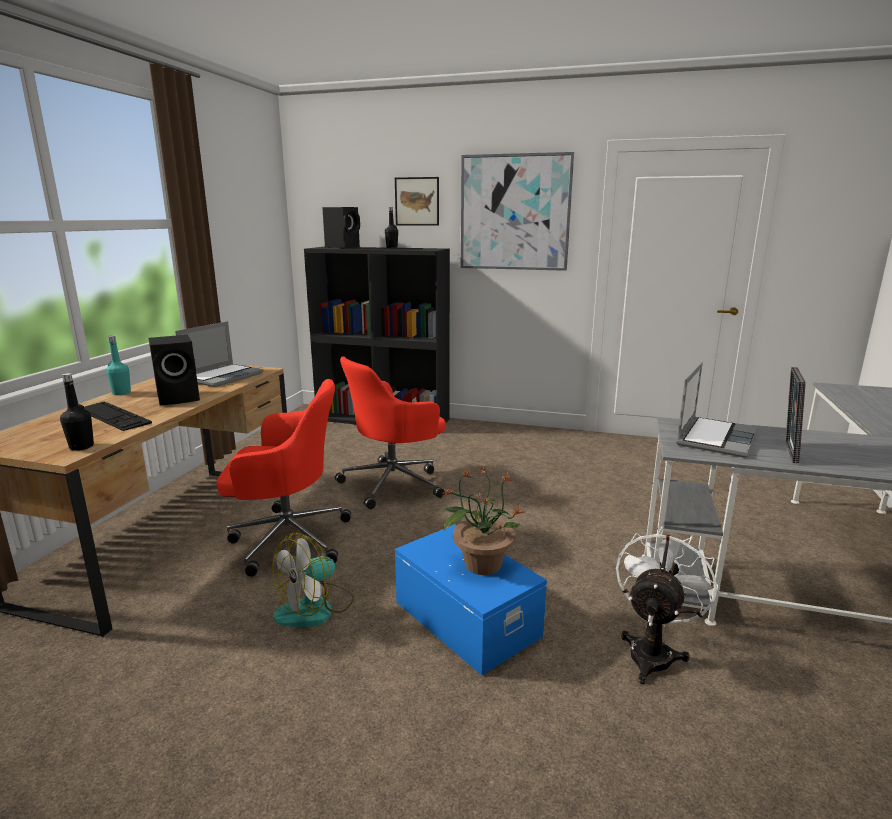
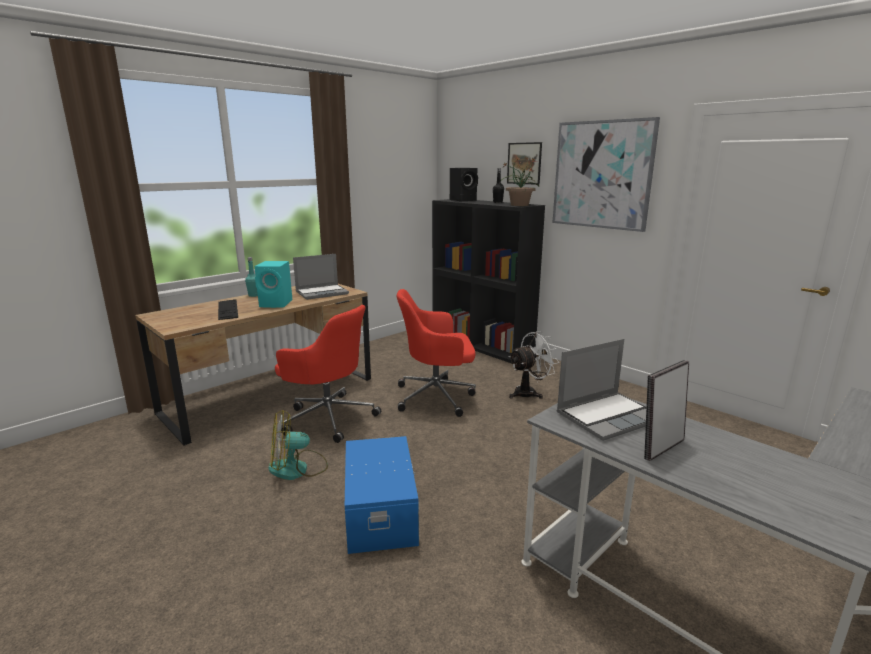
camera: 30 degrees right, 0 degrees up
(81, 447) = (186, 325): black bottle -> none
(180, 398) = (277, 304): black speaker -> turquoise speaker
(482, 564) = (387, 470): potted plant -> potted plant (519, 205)
(653, 651) = (492, 593): white fan -> white fan (529, 392)

